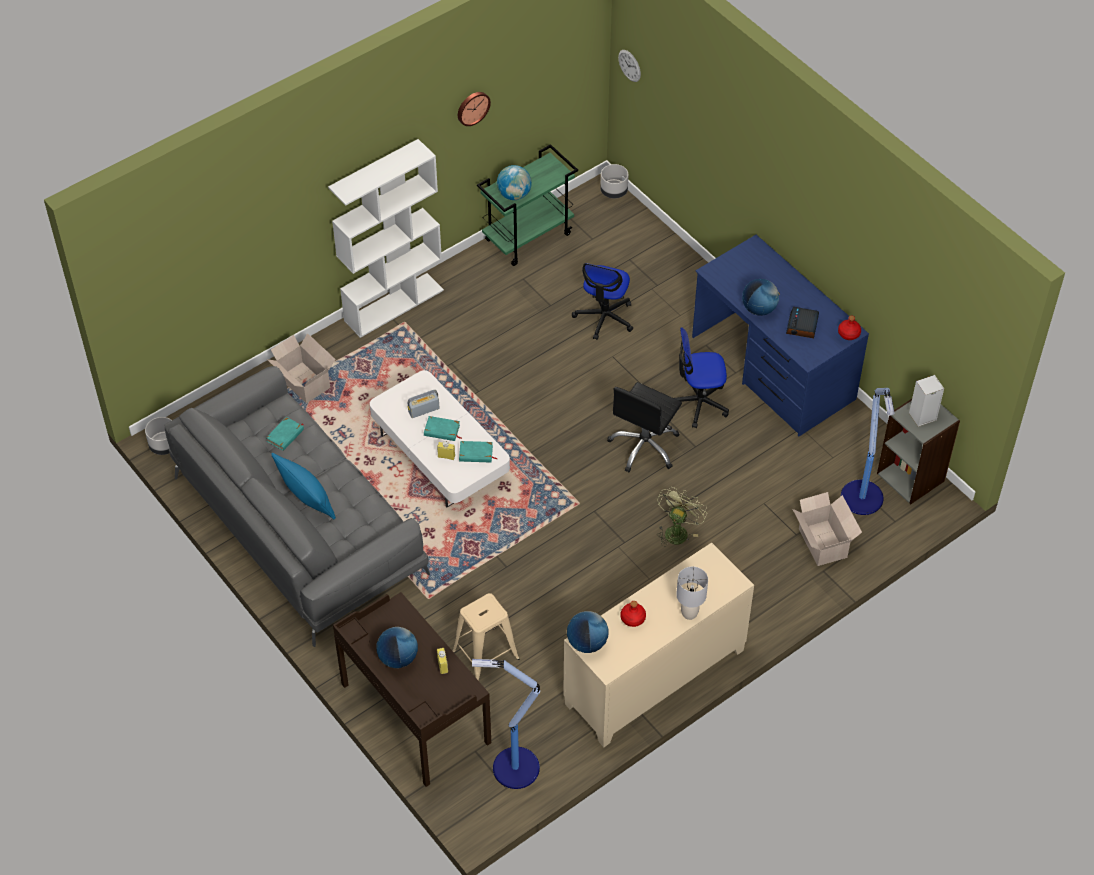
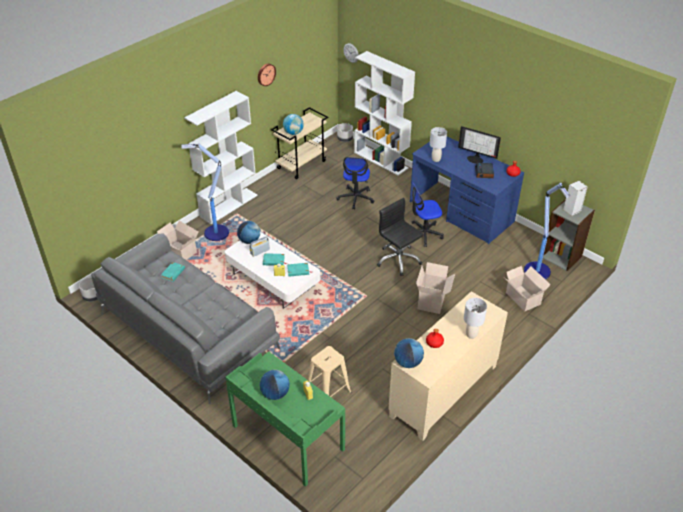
camera: 10 degrees left, 10 degrees down
(306, 497) = (192, 306): blue pillow -> none
(414, 714) = (287, 438): brown desk -> green desk
(513, 768) = (364, 464): floor lamp -> floor lamp (215, 233)
(528, 236) = (301, 164): green cart -> beige cart
(644, 446) = (398, 260): black office chair -> black office chair turned 120 degrees clockwise
(666, 245) = (381, 160): none -> white bookcase
(677, 530) = (432, 303): green fan -> cardboard box
(731, 288) = (436, 159): none -> grey table lamp
(759, 309) = (455, 167): globe -> globe (249, 241)
(798, 295) = (476, 158): none -> monitor

